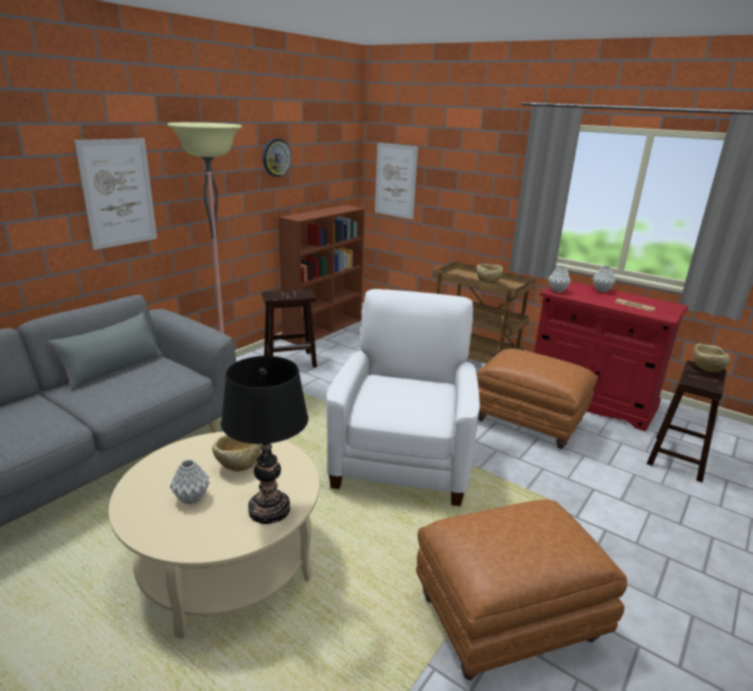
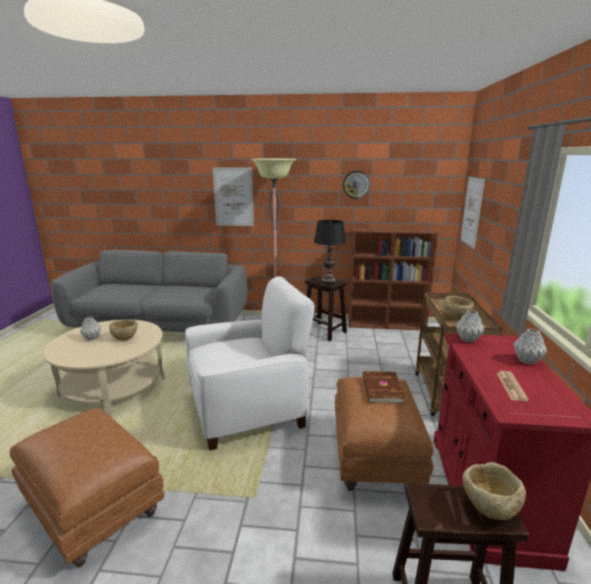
camera: 60 degrees right, 5 degrees down
(113, 369) = (192, 286): grey pillow -> none
(269, 509) = (88, 357): black table lamp -> black table lamp (328, 282)
(530, 358) = (381, 389): none -> brown book

